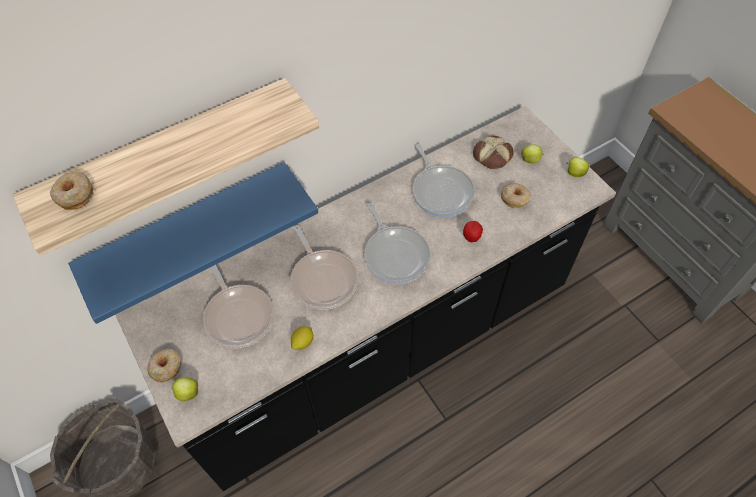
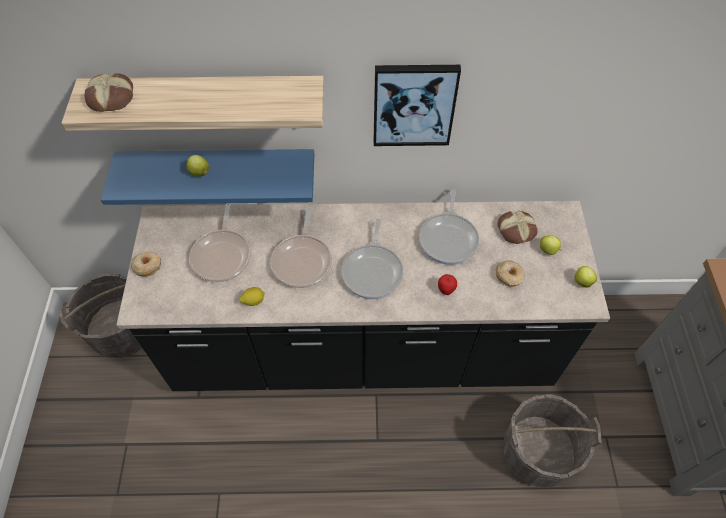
camera: 30 degrees right, 0 degrees up
(74, 195) = (112, 97): donut -> bread
(187, 393) = (149, 293): apple -> apple (199, 172)
(373, 73) = (414, 105): none -> picture
(582, 351) = (536, 454): none -> grey bucket

